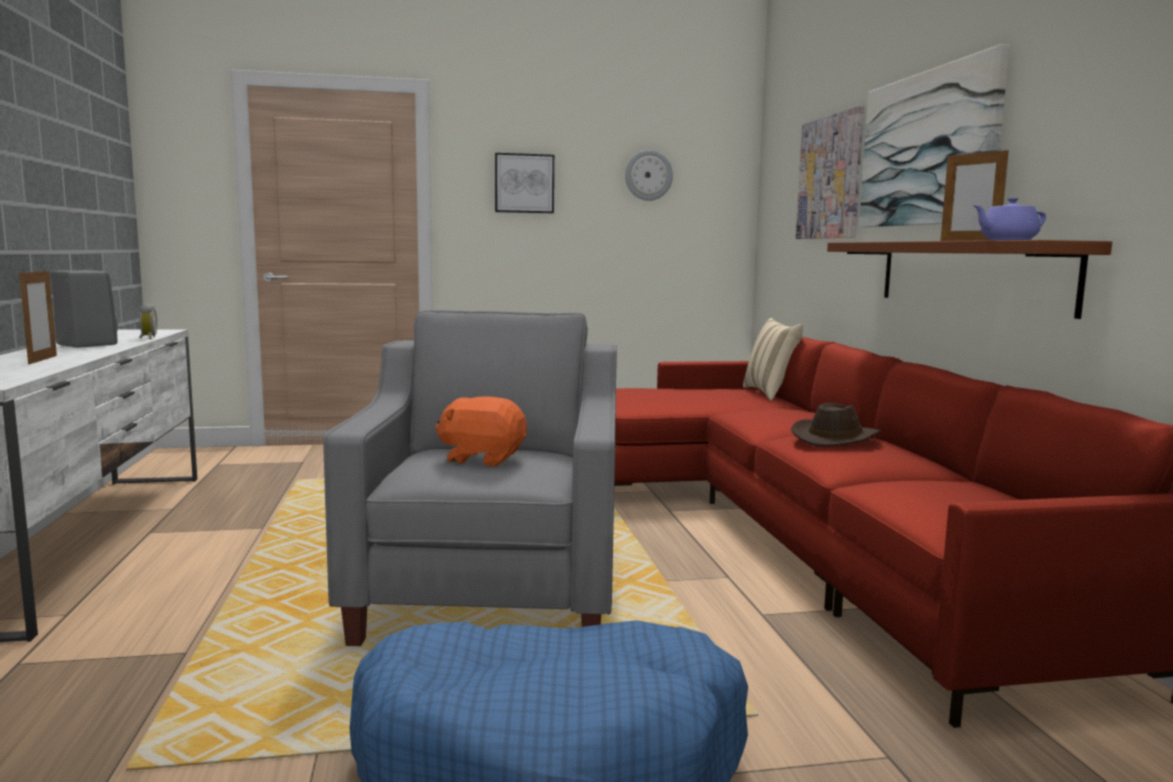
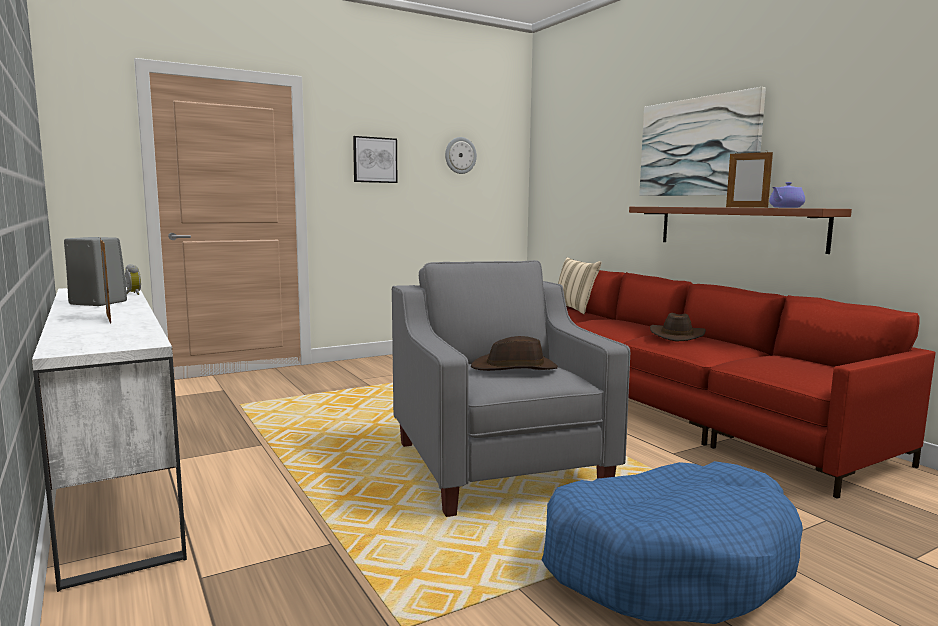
camera: 20 degrees left, 0 degrees up
(483, 459) = (515, 368): orange plush toy -> brown hat
(830, 177) = (606, 161): picture -> none

